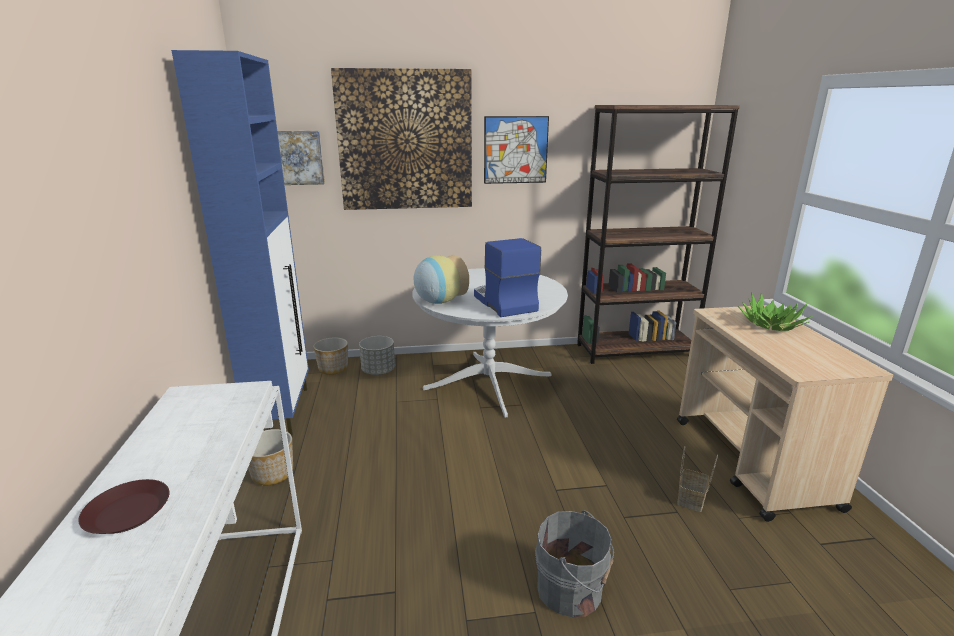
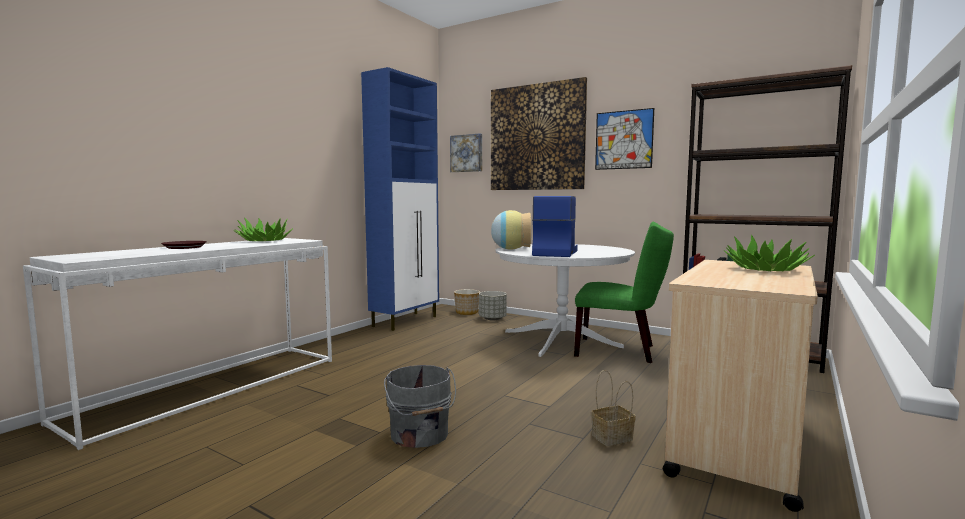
camera: 40 degrees right, 15 degrees down
(187, 417) = (264, 241): none -> potted plant
(272, 473) = (358, 340): planter -> none
(554, 380) = (620, 350): none -> green chair

